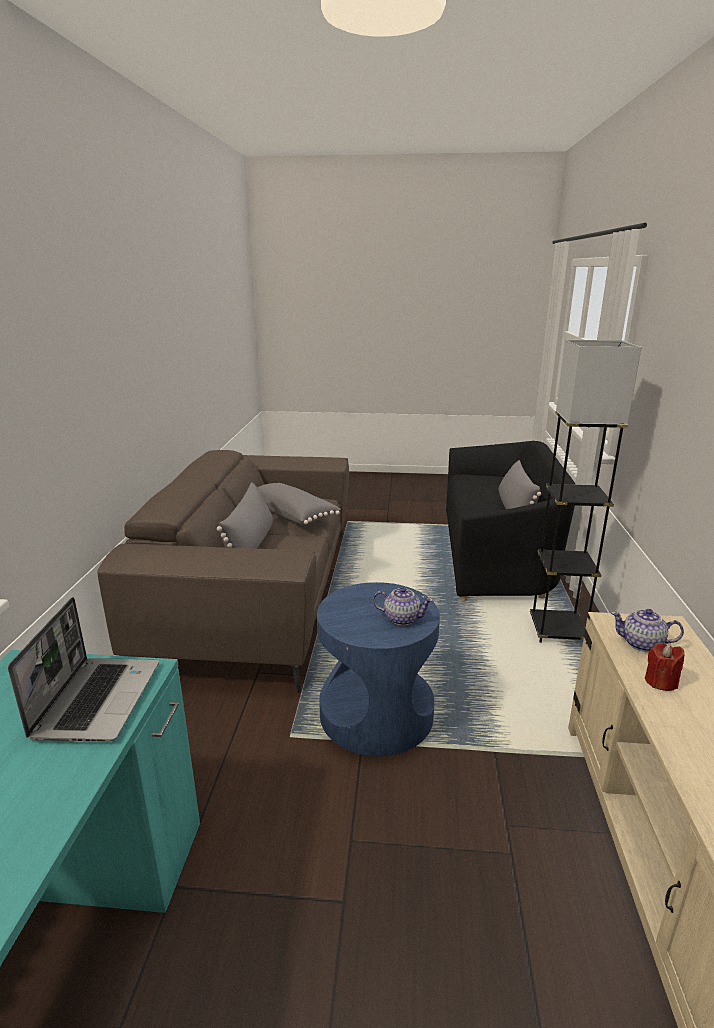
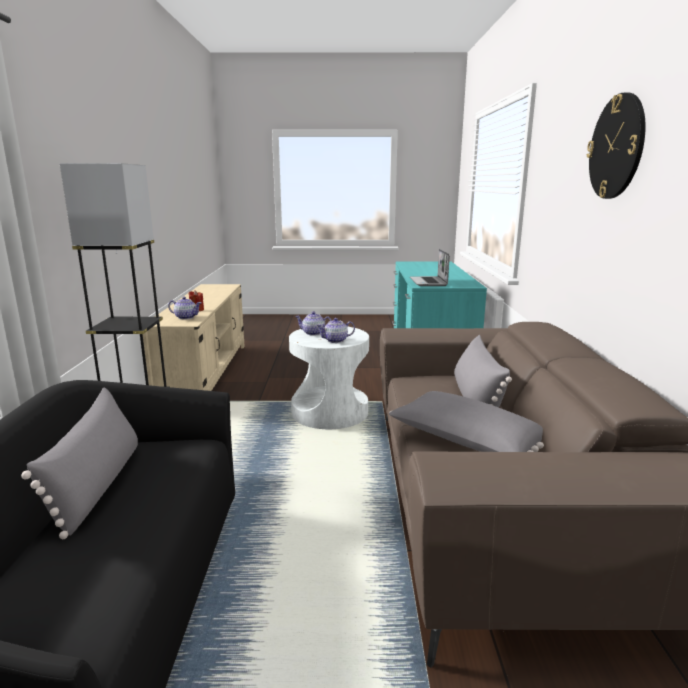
camera: 175 degrees right, 5 degrees down
(112, 323) = (616, 147): none -> wall clock
(368, 597) = (336, 340): none -> teapot
(376, 713) = (330, 412): blue side table -> white side table

